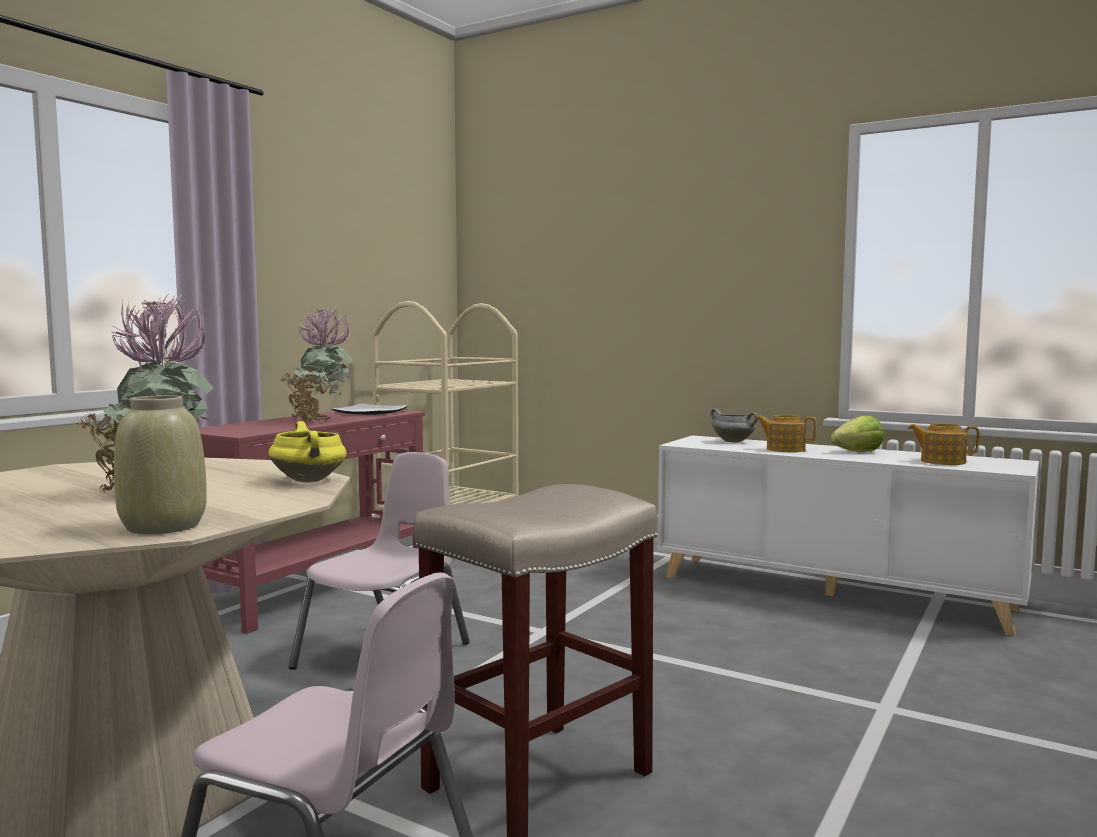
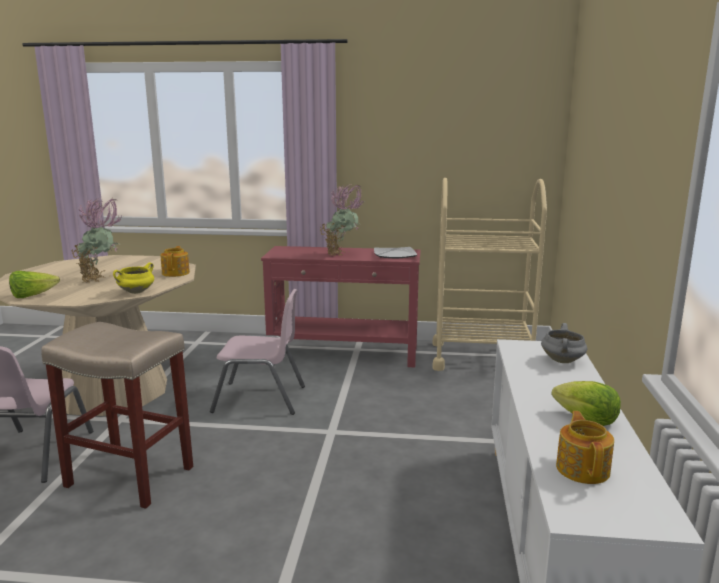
camera: 65 degrees right, 10 degrees up
(162, 527) = (32, 296): beige vase -> lettuce
(784, 449) = (547, 385): teapot -> teapot (176, 273)

